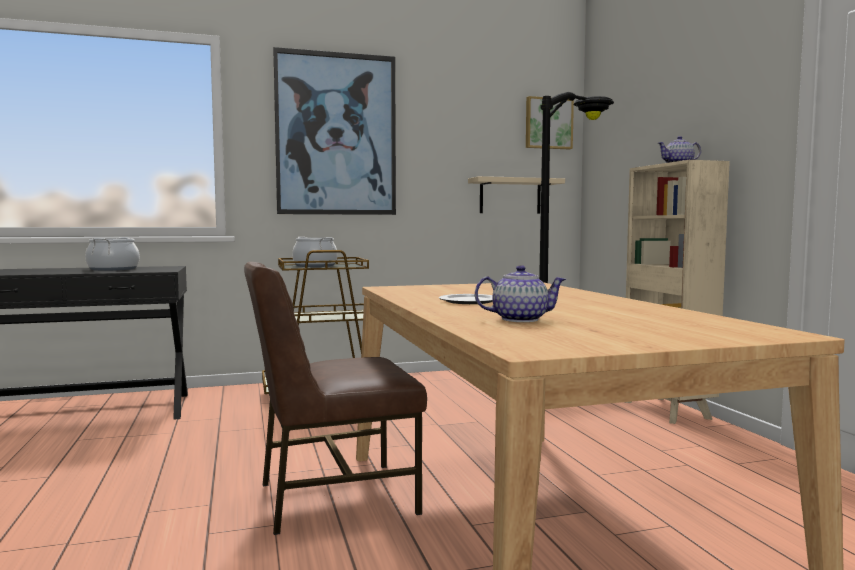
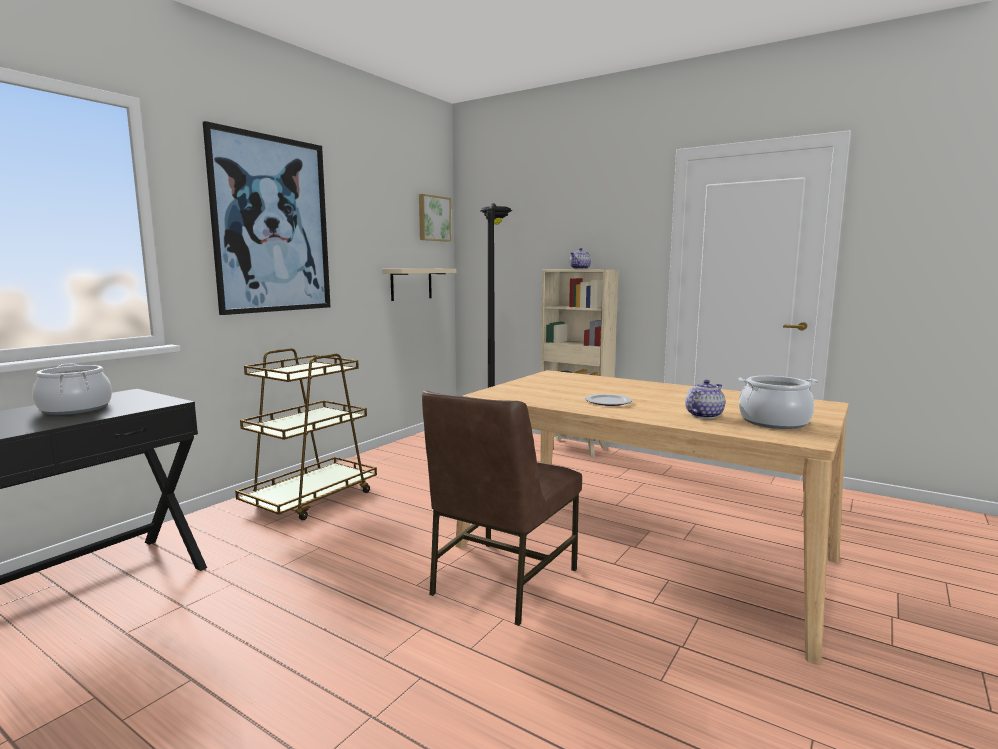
camera: 40 degrees left, 5 degrees up
(315, 266) = (295, 370): cooking pot -> cooking pot (773, 422)

